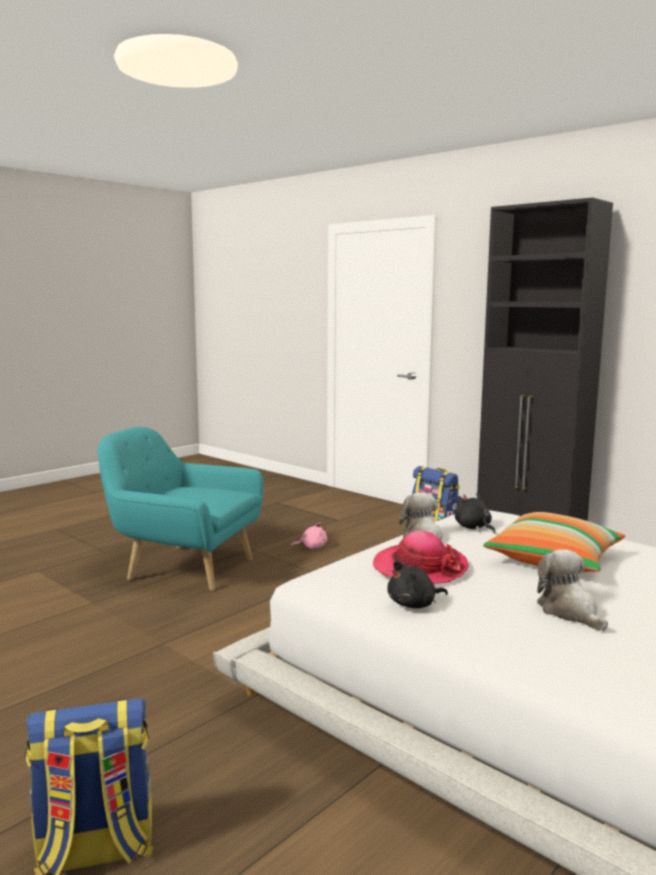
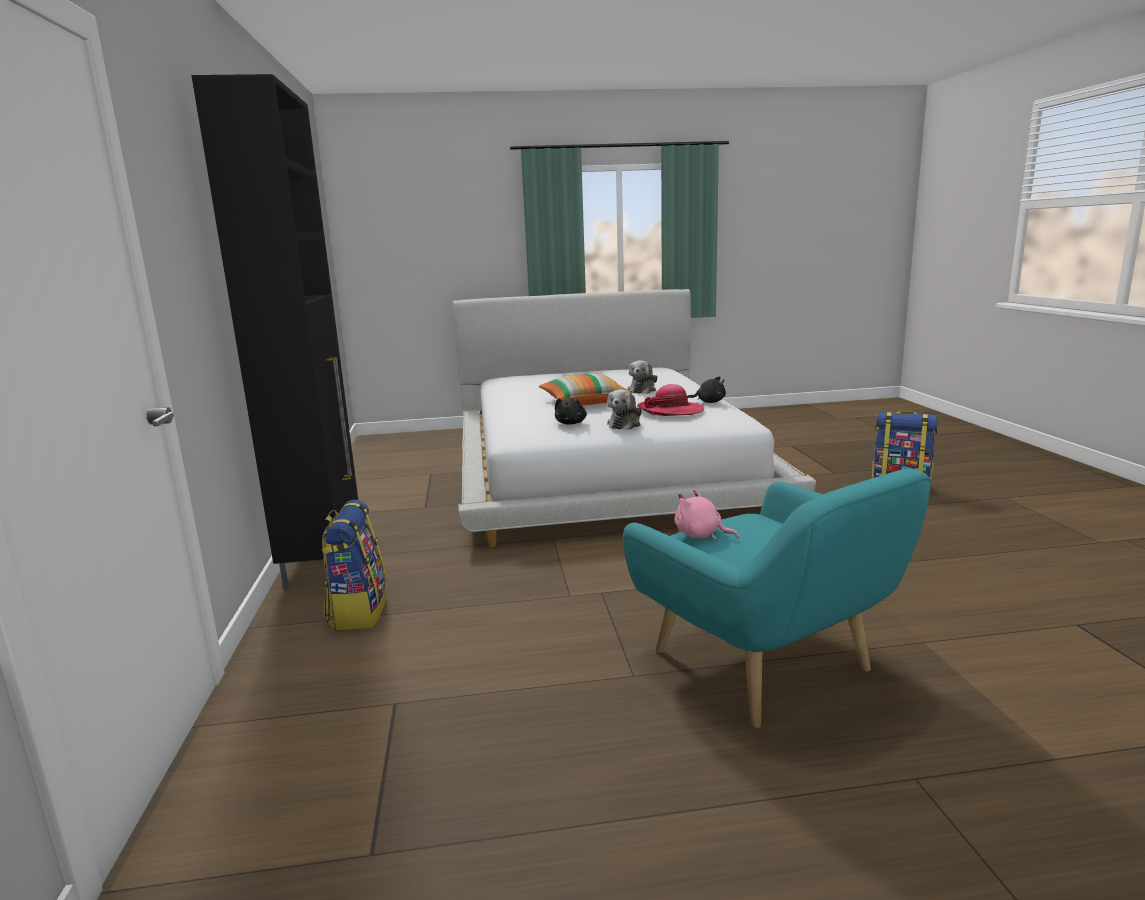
camera: 140 degrees left, 5 degrees up
(312, 547) = (543, 646): pink plush toy -> pink plush toy (701, 535)

